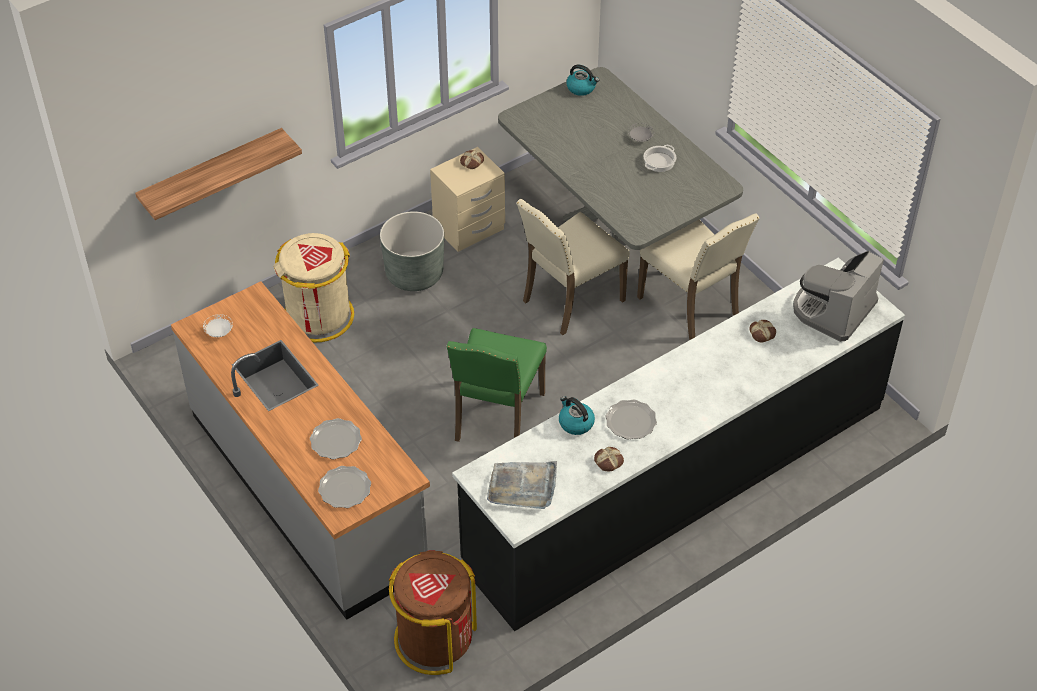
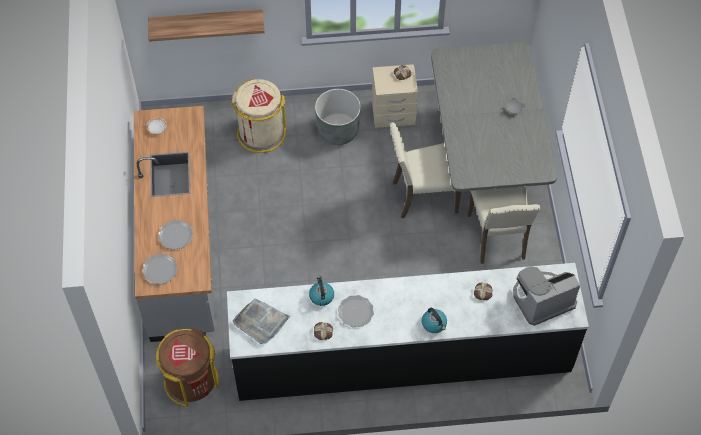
camera: 30 degrees right, 10 degrees up
(496, 418) = (322, 255): green chair -> none
(581, 88) = (501, 53): kettle -> kettle (434, 324)
(659, 161) = (514, 132): cooking pot -> none

